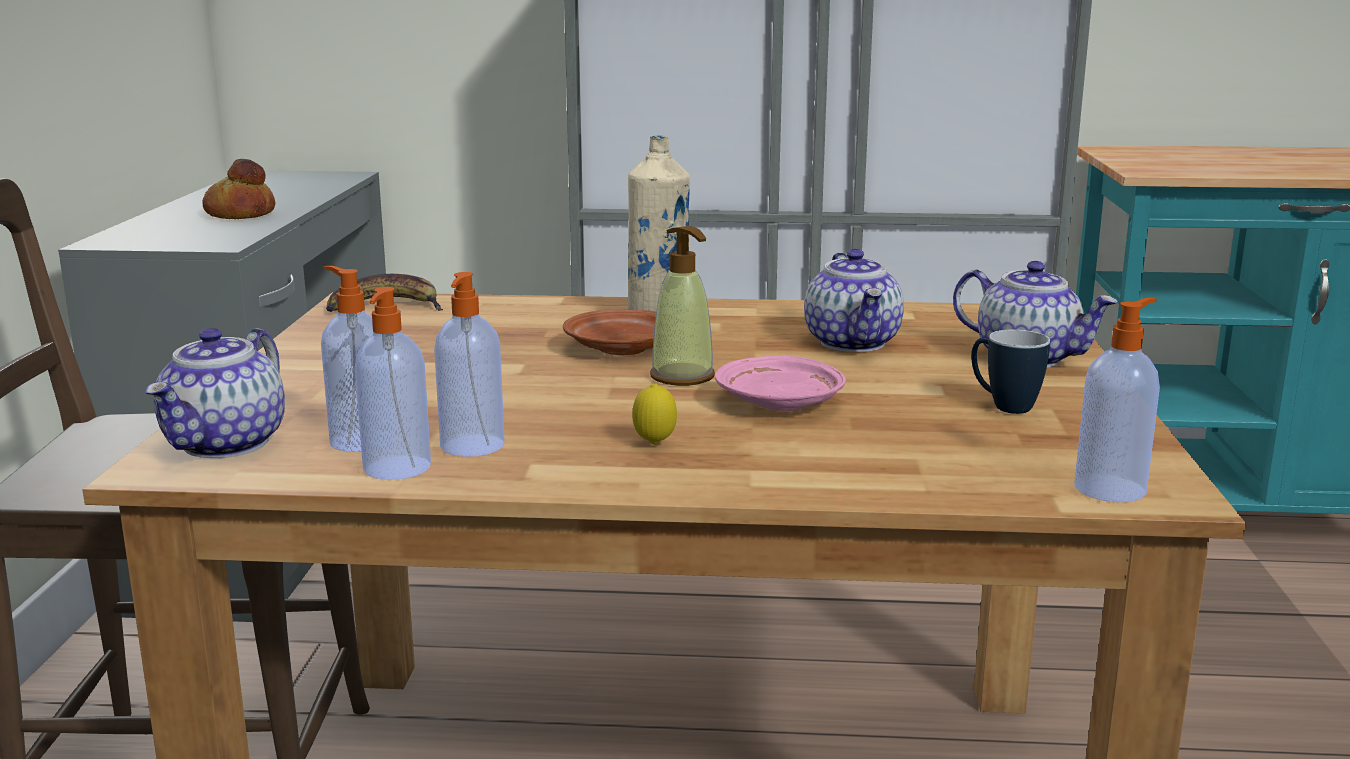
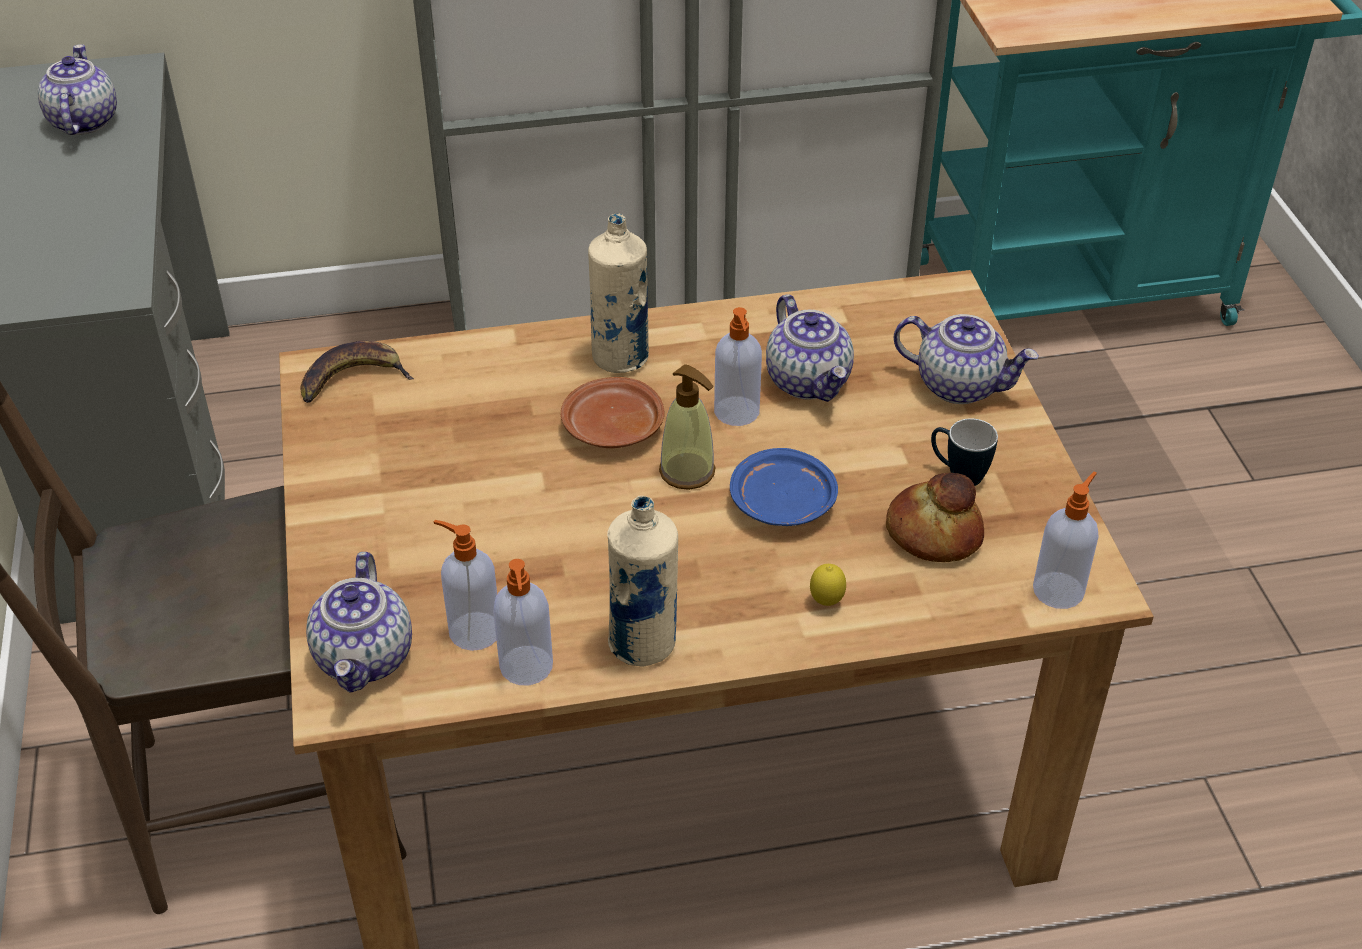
camera: 15 degrees left, 25 degrees up
(239, 214) = (84, 205): bread -> bread (932, 534)
(282, 188) = (83, 121): none -> teapot
(471, 447) = (568, 622): soap dispenser -> soap dispenser (737, 413)
(547, 469) = (643, 644): none -> beige bottle
(654, 444) = (710, 590): lemon -> lemon (826, 602)
(779, 403) = (783, 503): pink plate -> blue plate

